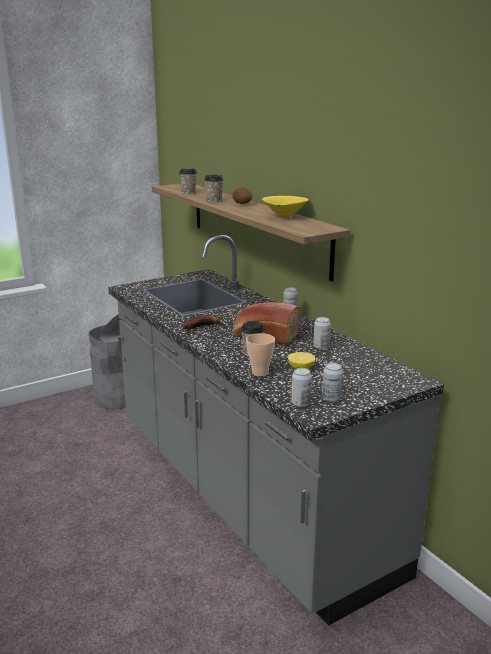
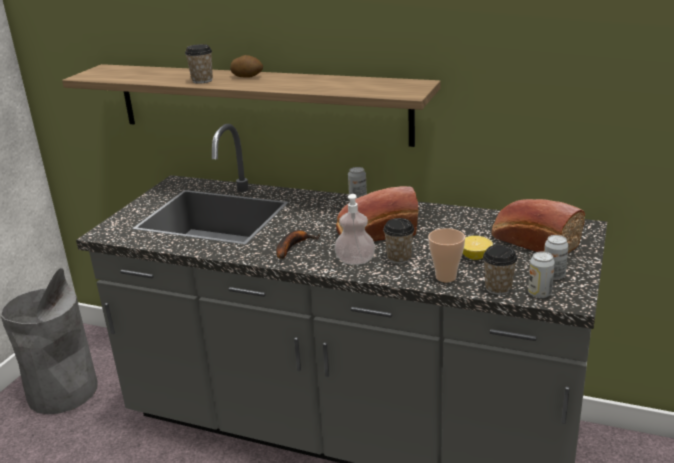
camera: 35 degrees left, 5 degrees up
(188, 192) = (139, 77): cup -> cup (498, 288)
(224, 345) = (355, 261): none -> soap dispenser
(284, 217) = (339, 82): yellow bowl -> none
(321, 347) = (451, 225): can -> none
(358, 375) = (532, 242): none -> bread

